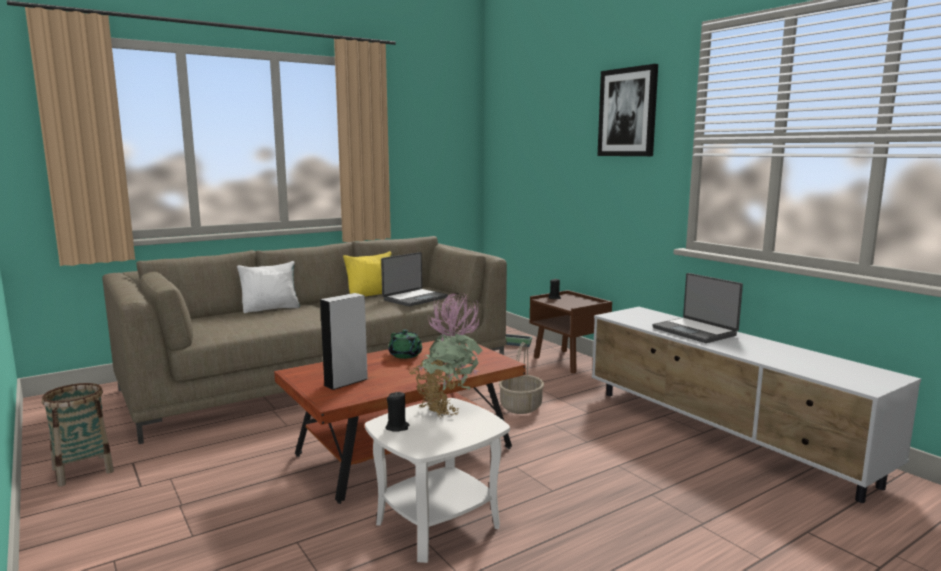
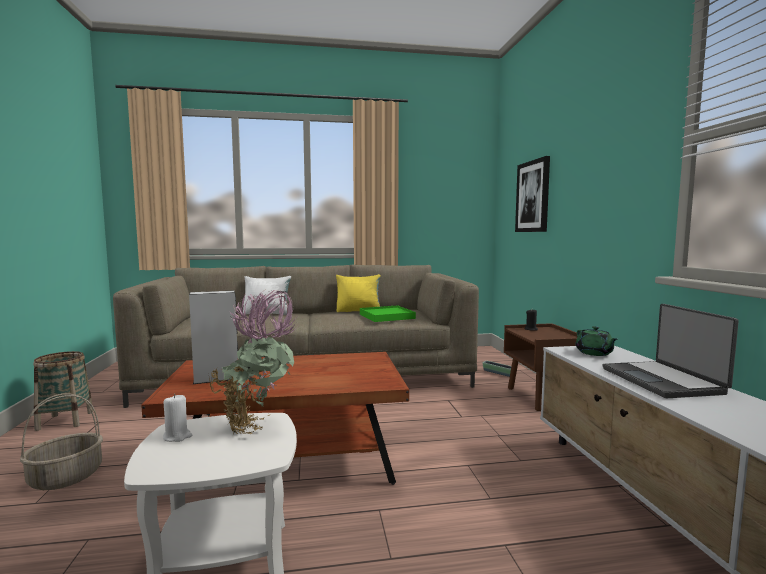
camera: 25 degrees right, 5 degrees down
(397, 427) = (177, 436): black candle -> white candle
(405, 355) = (308, 362): green teapot -> green teapot (594, 353)
(414, 298) = (386, 316): laptop -> green tray
(520, 406) = (449, 437): basket -> basket (66, 477)
(627, 112) = (611, 127): picture -> picture (533, 196)

